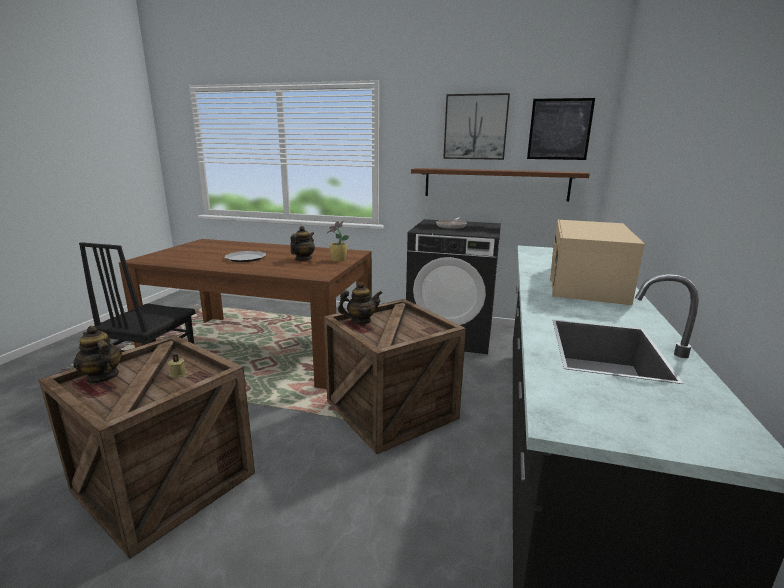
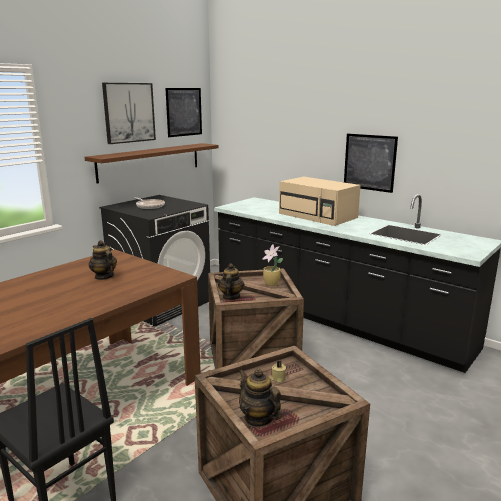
camera: 65 degrees left, 0 degrees up
(102, 377) = (258, 418): teapot -> teapot turned 75 degrees clockwise
(246, 258) = (52, 301): plate -> none
(337, 260) = (130, 264): potted plant -> potted plant (271, 284)
(690, 205) = (369, 162): none -> picture

